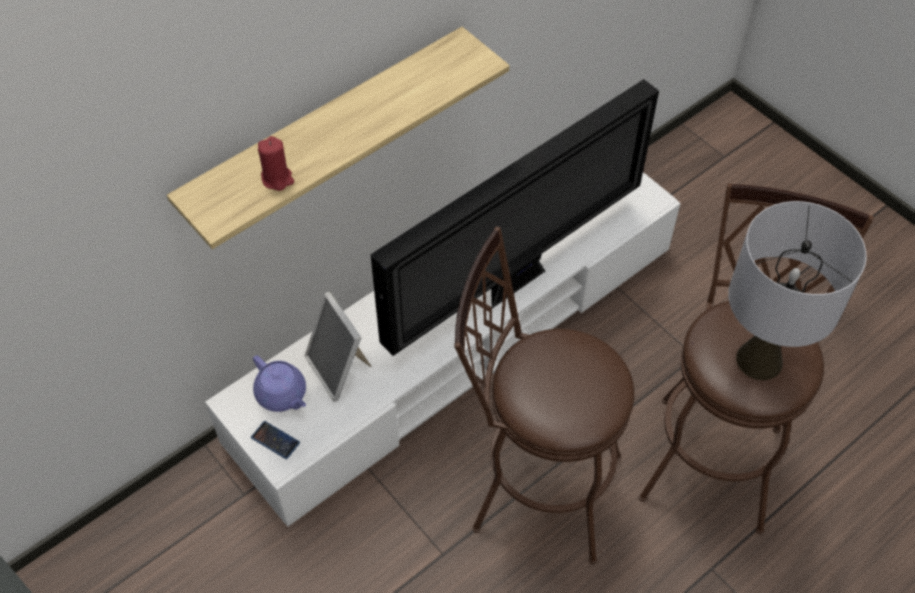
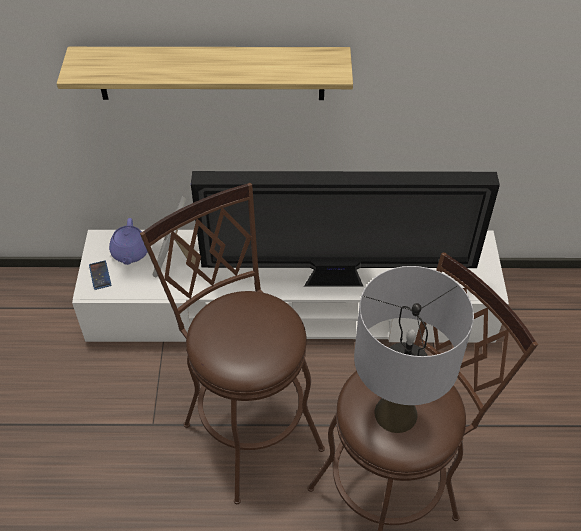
camera: 40 degrees right, 5 degrees down
(277, 178) = (133, 70): red candle -> none

